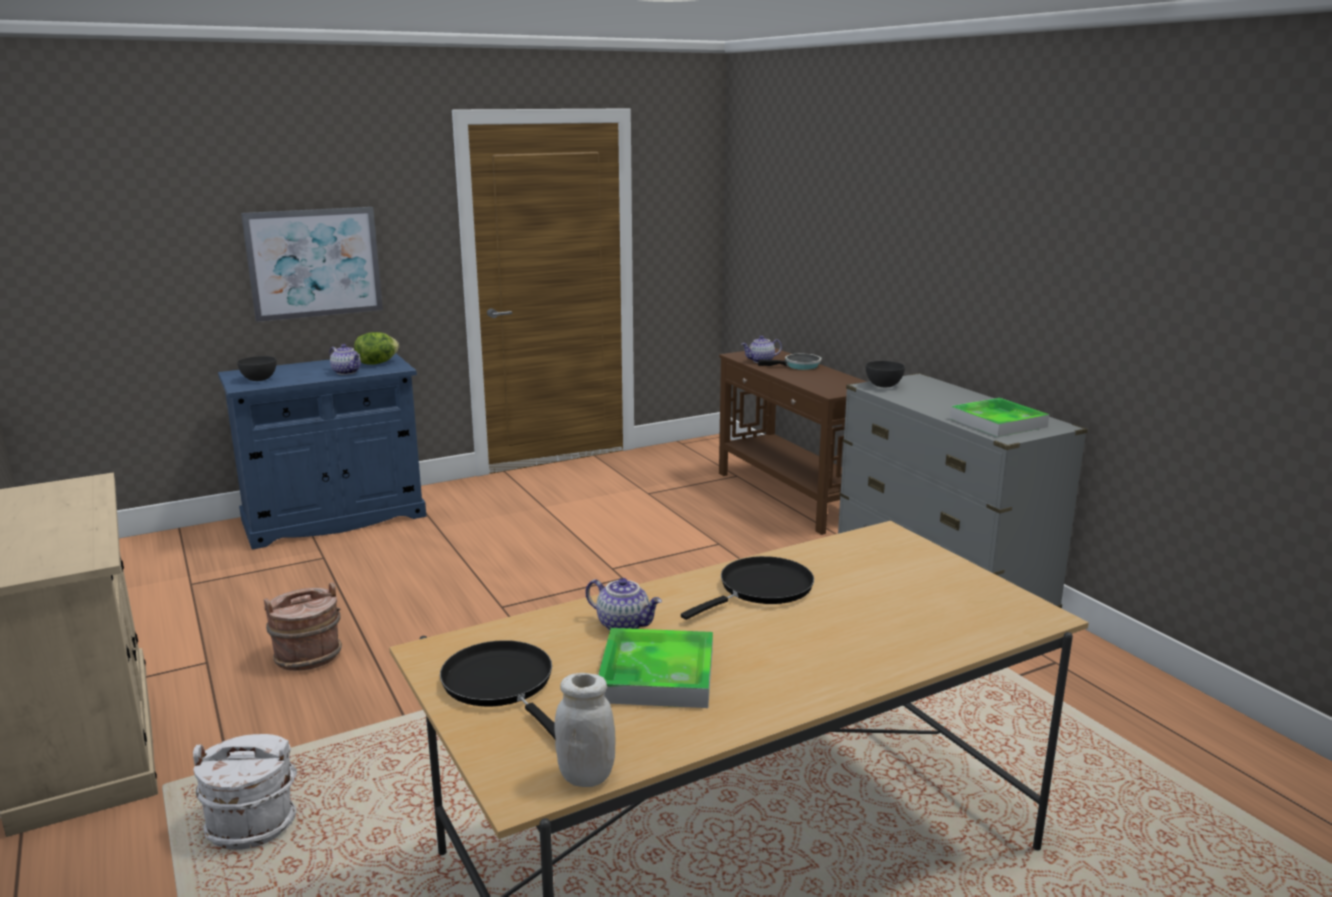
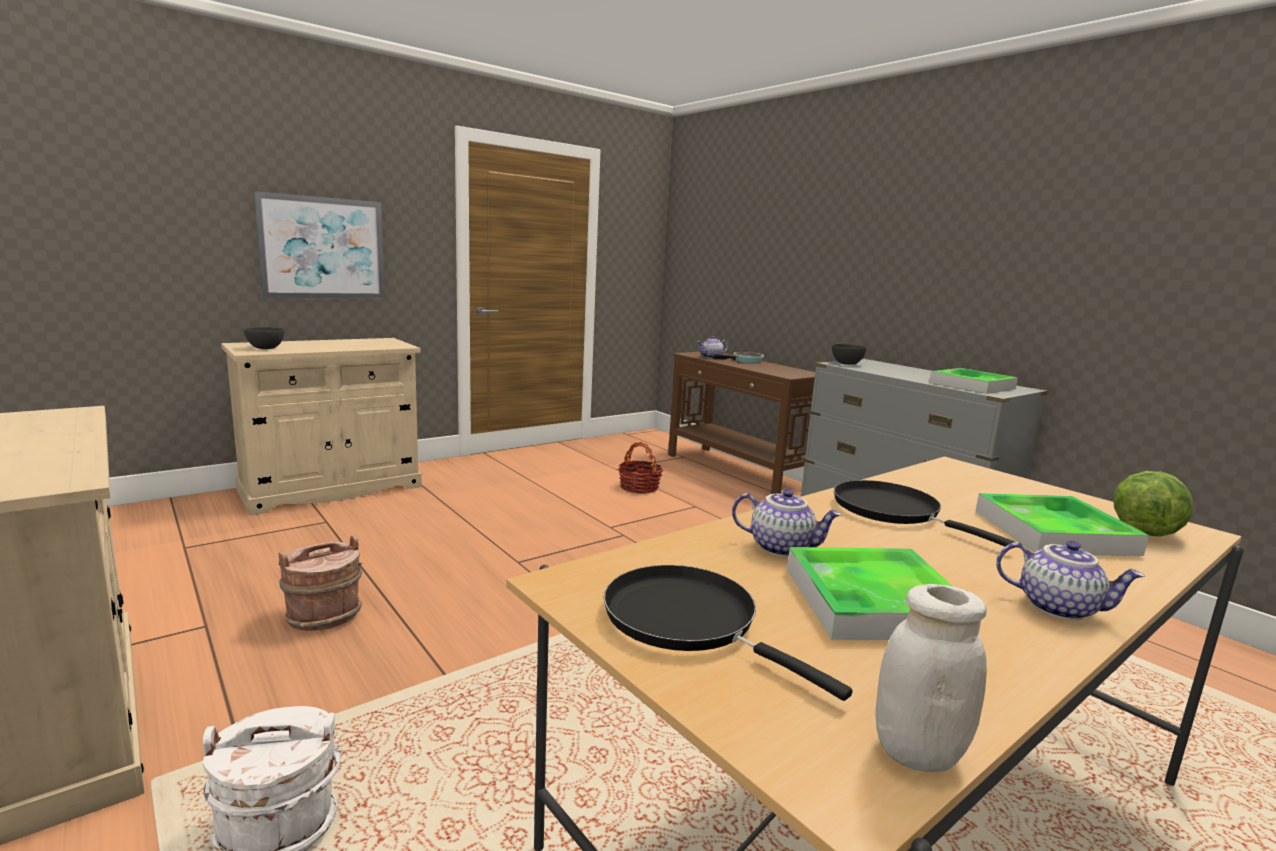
camera: 10 degrees left, 5 degrees down
(334, 518) = (332, 489): blue cabinet -> beige cabinet
(347, 372) = (354, 347): teapot -> teapot (1058, 607)
(377, 363) = (380, 343): lettuce -> lettuce (1144, 531)
(665, 518) = (639, 487): none -> basket
(761, 589) = (892, 511): black frying pan -> black frying pan turned 75 degrees counterclockwise
(895, 614) = (1053, 532): none -> tray

